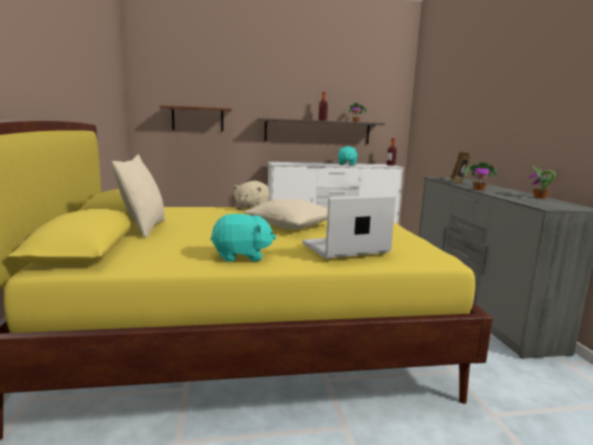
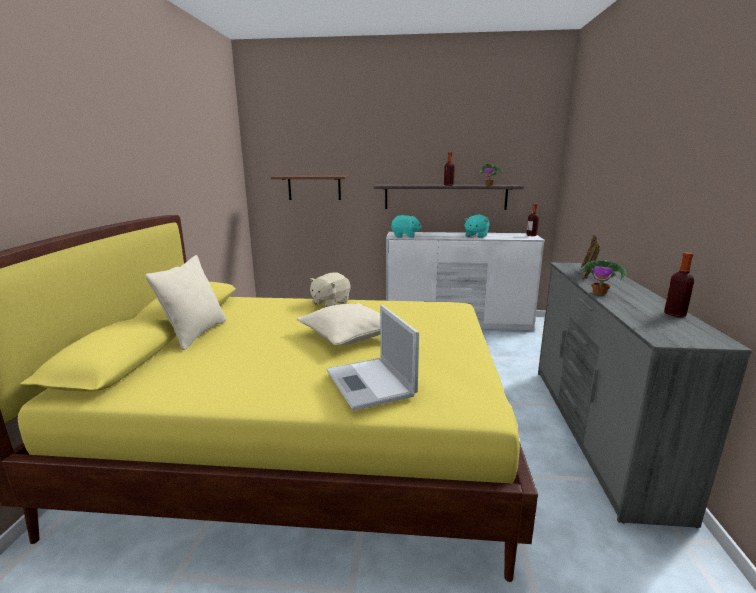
camera: 15 degrees right, 5 degrees up
(241, 256) = (252, 388): turquoise plush toy -> turquoise plush toy (405, 236)
(344, 248) = (371, 384): laptop -> laptop turned 105 degrees counterclockwise
(540, 197) = (674, 314): potted plant -> bottle

